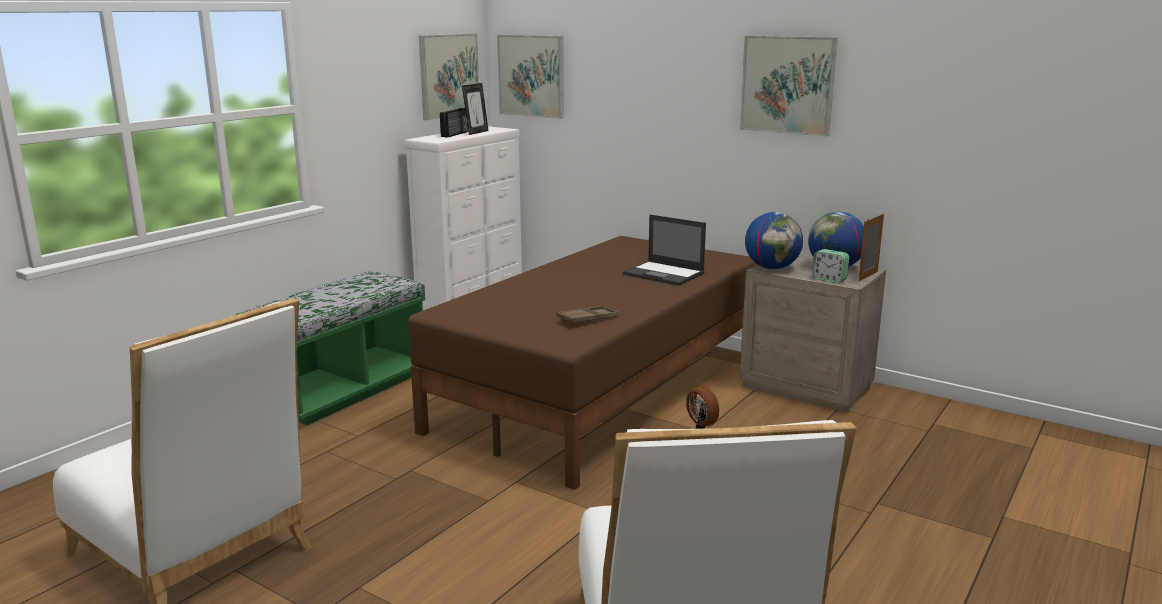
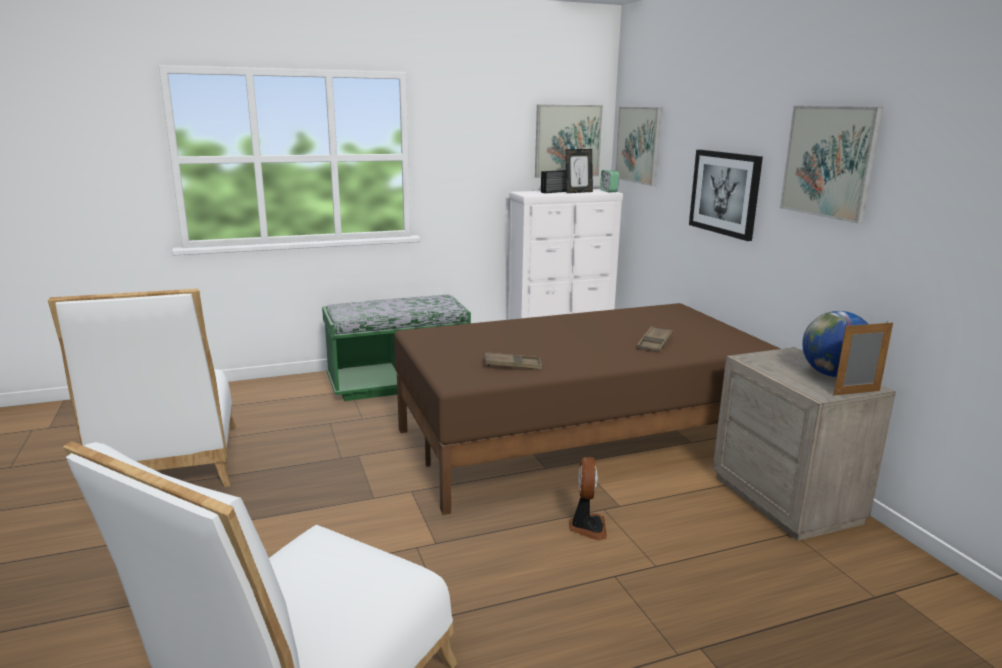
camera: 35 degrees right, 0 degrees up
(664, 274) = (654, 343): laptop -> brown tray
(665, 120) = (725, 193): none -> picture
(772, 268) = (758, 360): globe -> none
(829, 279) = (800, 385): alarm clock -> alarm clock (608, 191)

